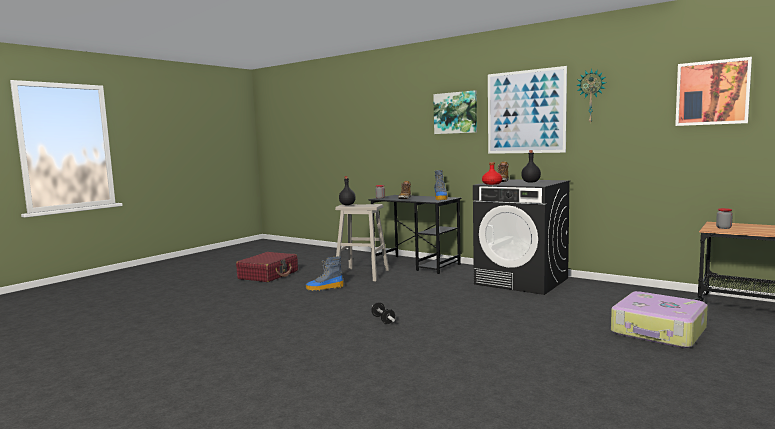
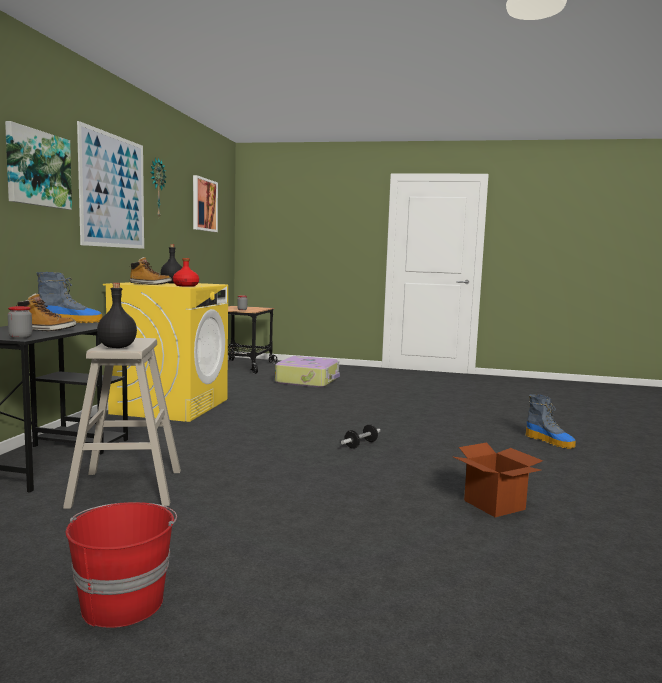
camera: 115 degrees left, 0 degrees up
(242, 333) = (494, 505): none -> cardboard box
(268, 275) = (123, 602): red suitcase -> red bucket
(324, 288) = (239, 500): boot -> boot (550, 441)
(522, 281) = (171, 406): black washing machine -> yellow washing machine

